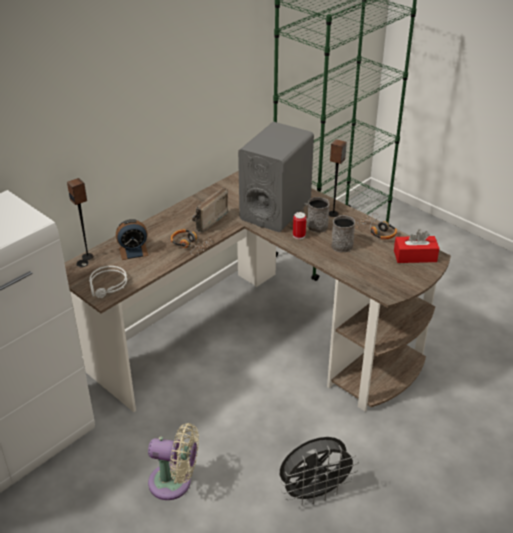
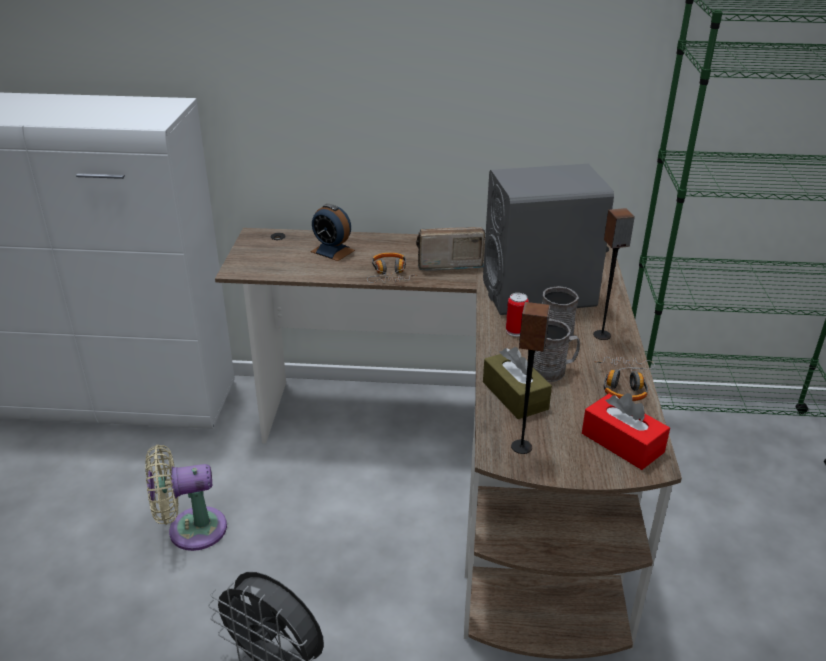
camera: 50 degrees right, 5 degrees down
(88, 256) = (290, 233): speaker -> speaker (522, 447)
(108, 286) = (258, 264): grey headphones -> none
(174, 483) = (191, 530): beige fan -> beige fan turned 105 degrees clockwise
(350, 265) = (515, 395): none -> brown tissue box

